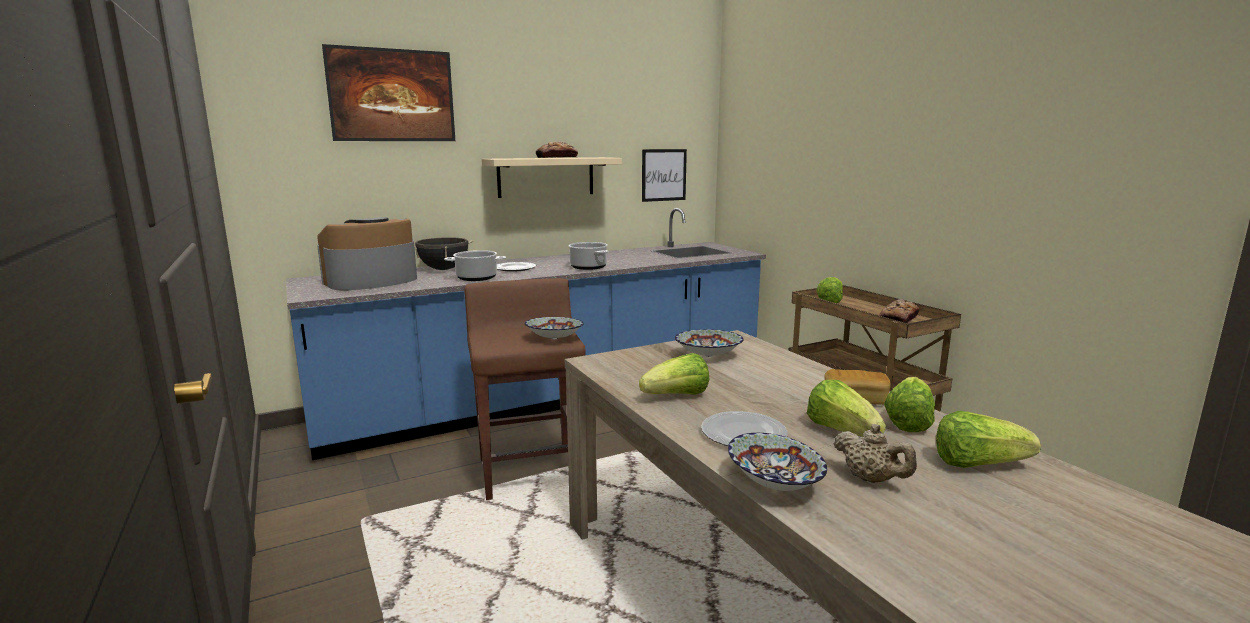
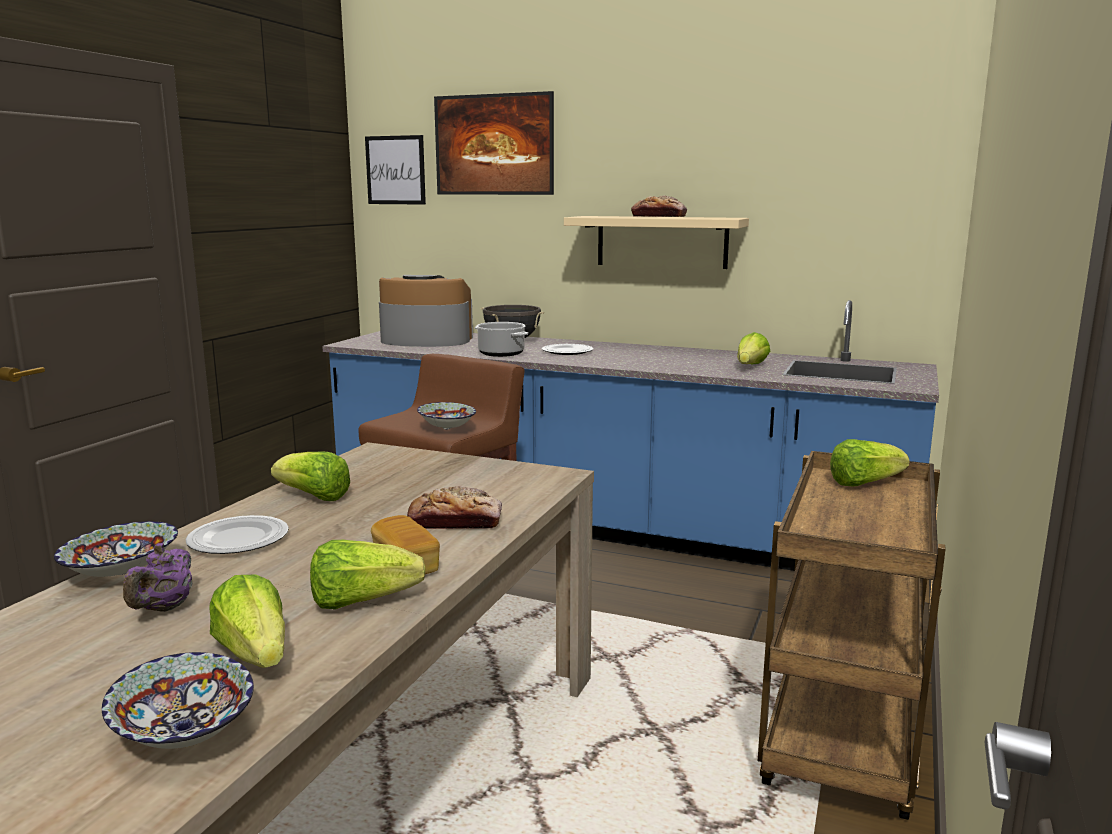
camera: 50 degrees right, 0 degrees up
(588, 267) = (636, 364): cooking pot -> none
(663, 175) = (852, 248): picture -> picture (395, 170)
(708, 355) = (465, 480): bowl -> bowl (186, 733)
(841, 431) = (290, 575): lettuce -> lettuce (750, 366)
(871, 479) = (164, 608): beige teapot -> purple teapot
(898, 319) = (863, 533): bread -> bread (455, 522)

